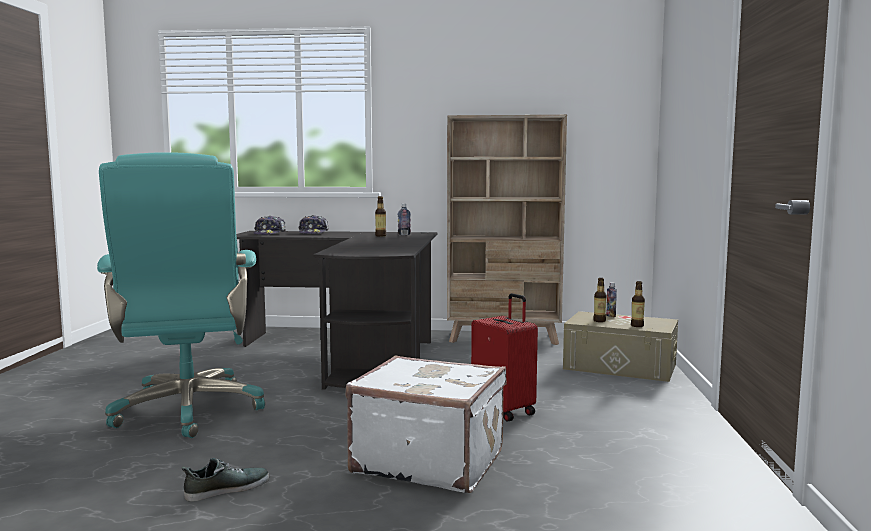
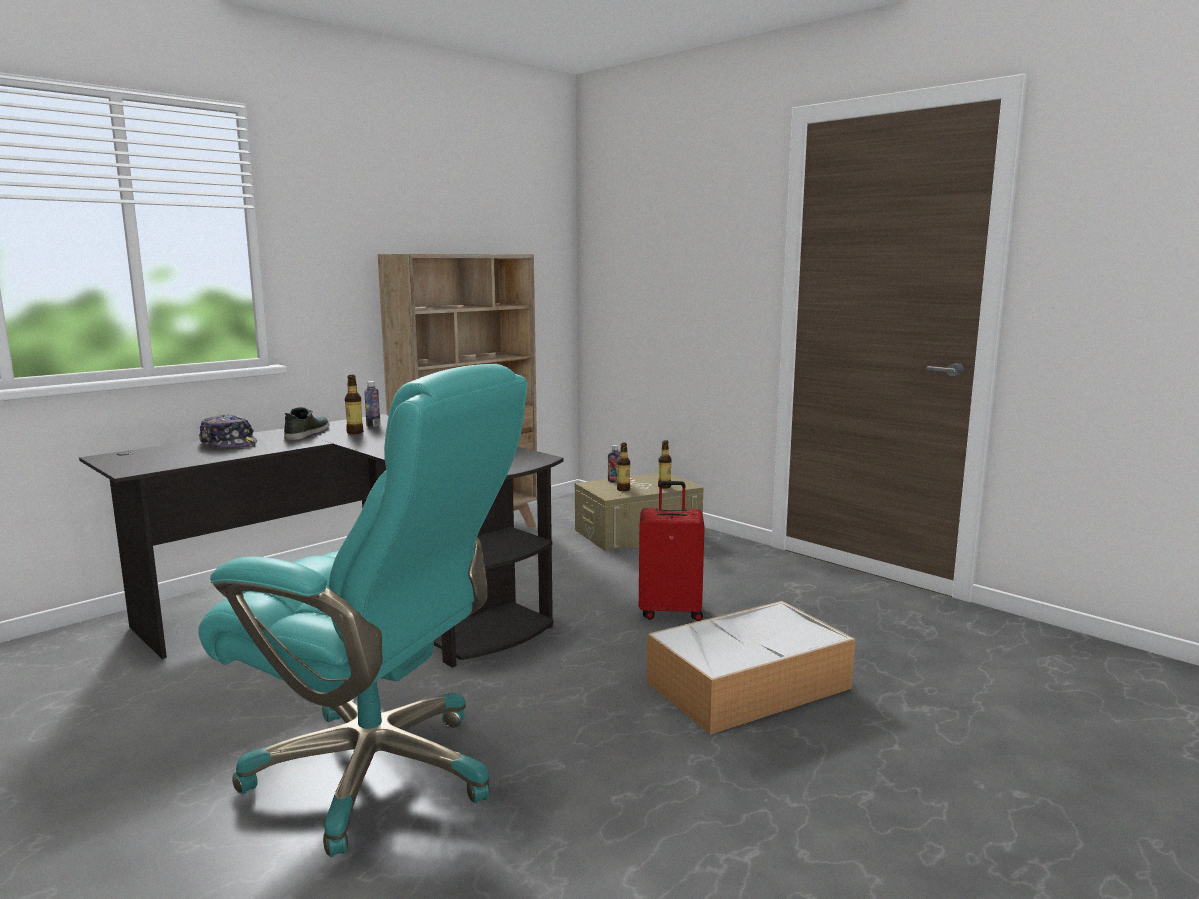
camera: 50 degrees left, 5 degrees up
(227, 489) = (687, 818): shoe -> shoe (306, 433)
(270, 234) = (166, 457): cap -> none
(429, 461) = (746, 686): white suitcase -> storage box

